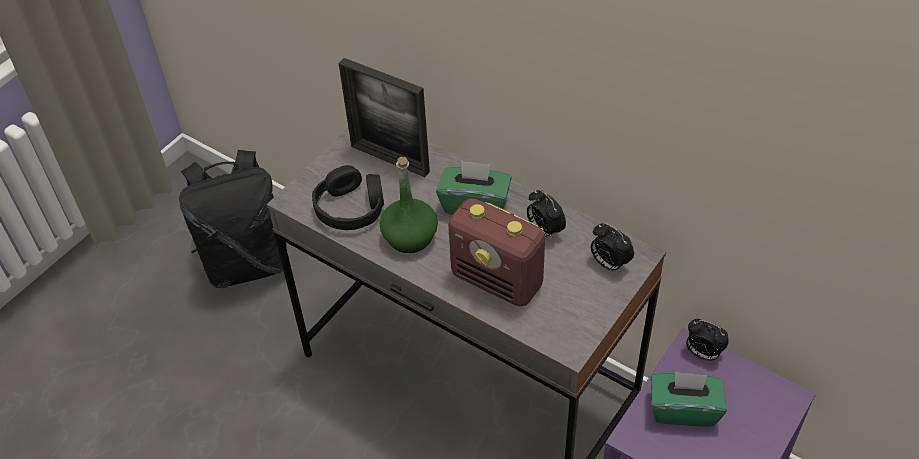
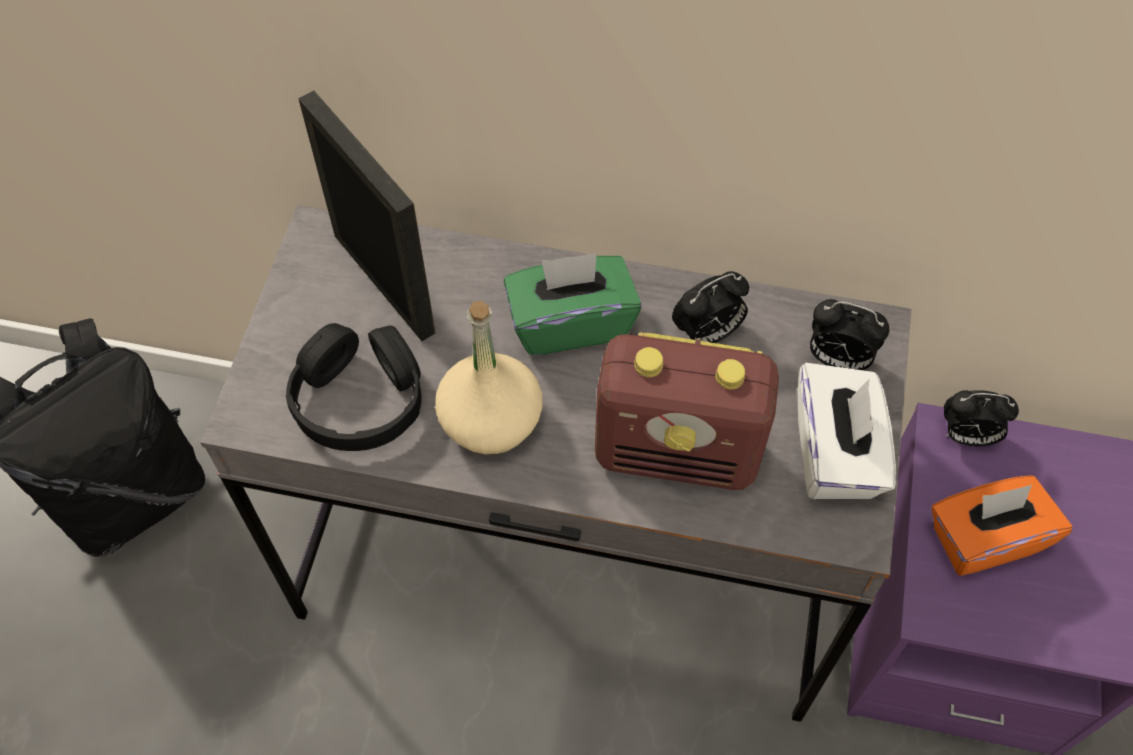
camera: 25 degrees left, 10 degrees up
(390, 159) = (384, 283): picture frame -> picture frame turned 135 degrees counterclockwise
(410, 237) = (491, 420): green bottle -> beige bottle
(544, 231) = (707, 334): alarm clock -> alarm clock turned 60 degrees counterclockwise
(582, 307) = (836, 453): none -> white tissue box
(683, 409) = (985, 538): green tissue box -> orange tissue box

